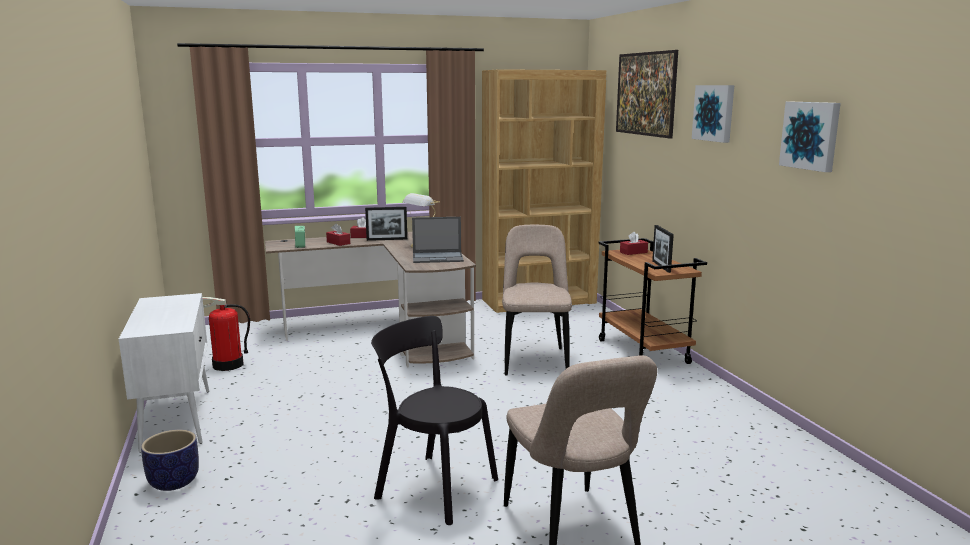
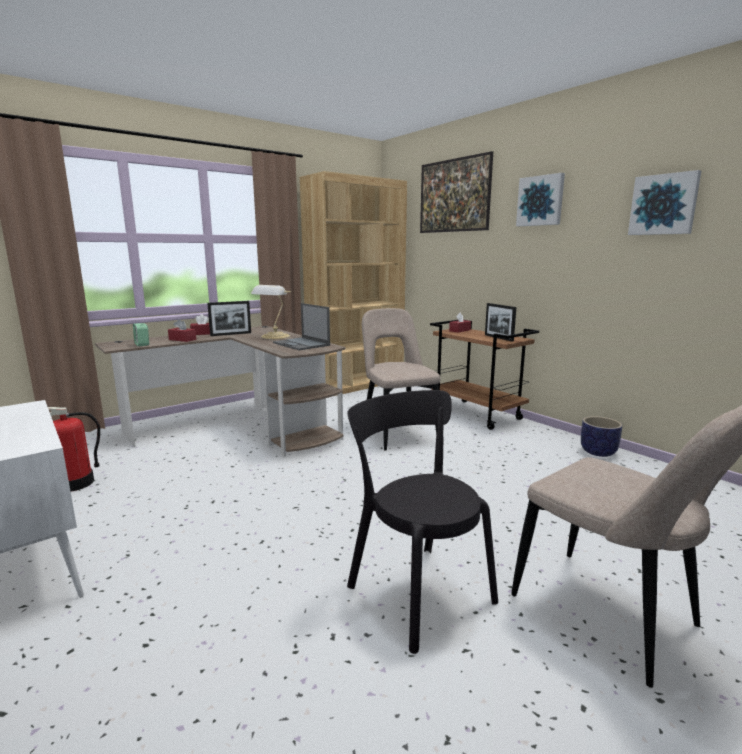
camera: 20 degrees left, 0 degrees up
(173, 482) = (62, 672): planter -> planter (597, 452)
(432, 486) = (416, 589): black chair -> black chair turned 45 degrees clockwise
(438, 257) = (302, 344): laptop -> laptop turned 75 degrees clockwise

